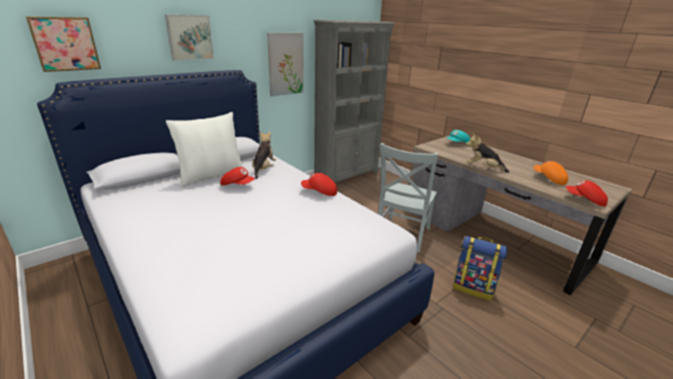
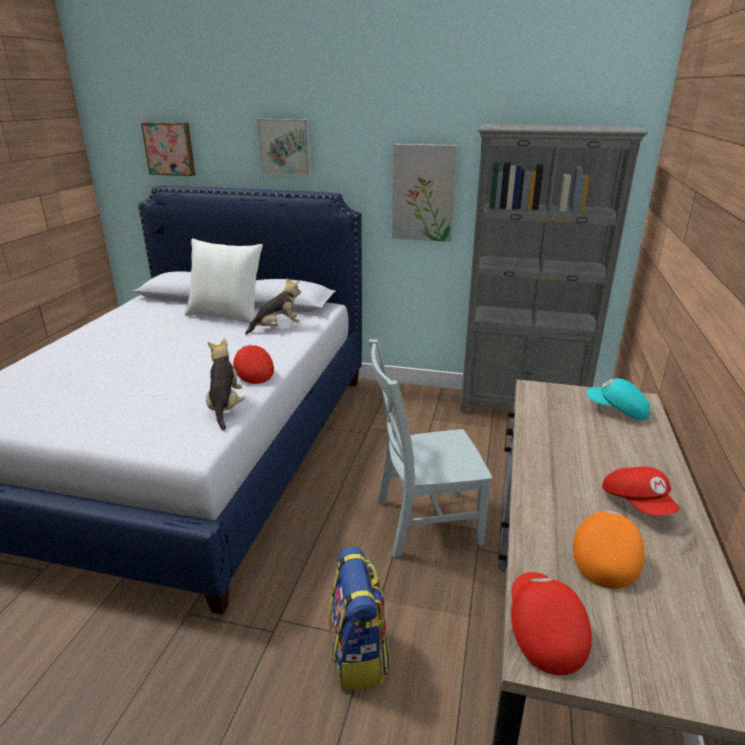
camera: 55 degrees right, 0 degrees up
(237, 185) = (219, 332): red cap -> red cap (637, 503)
(483, 168) = (527, 463): plush toy -> plush toy (225, 407)

